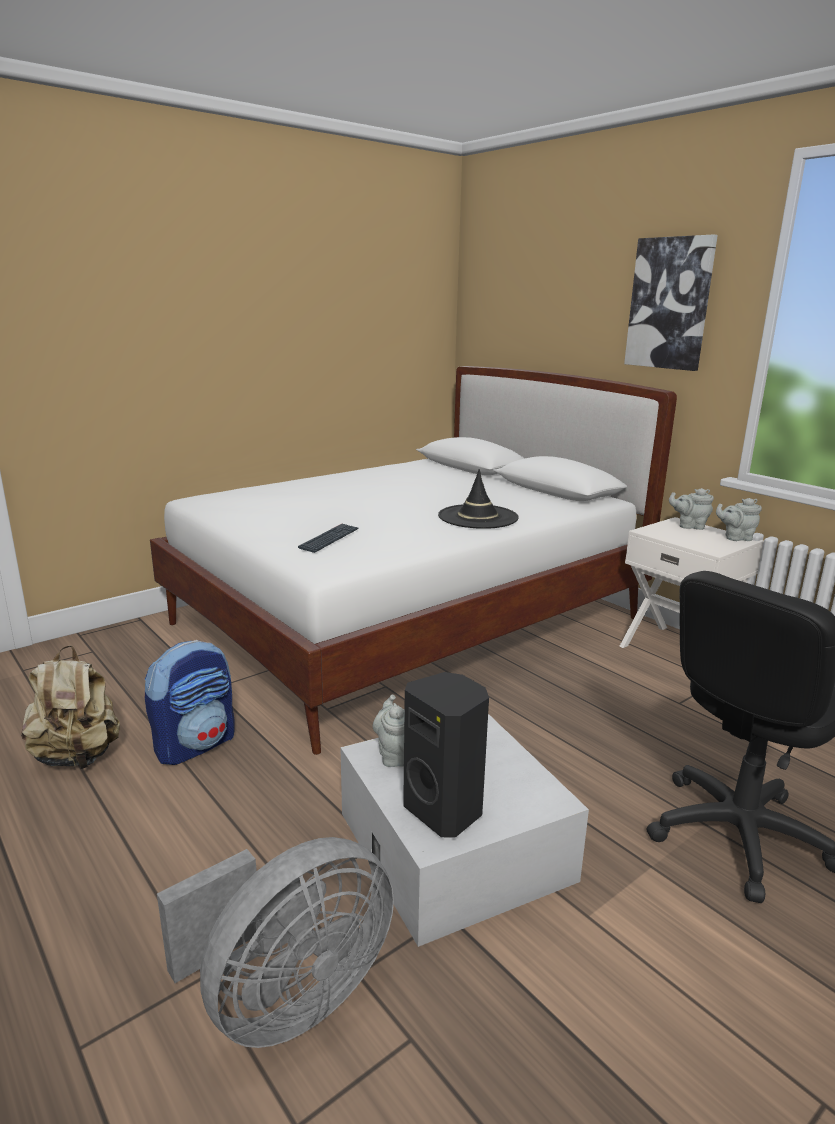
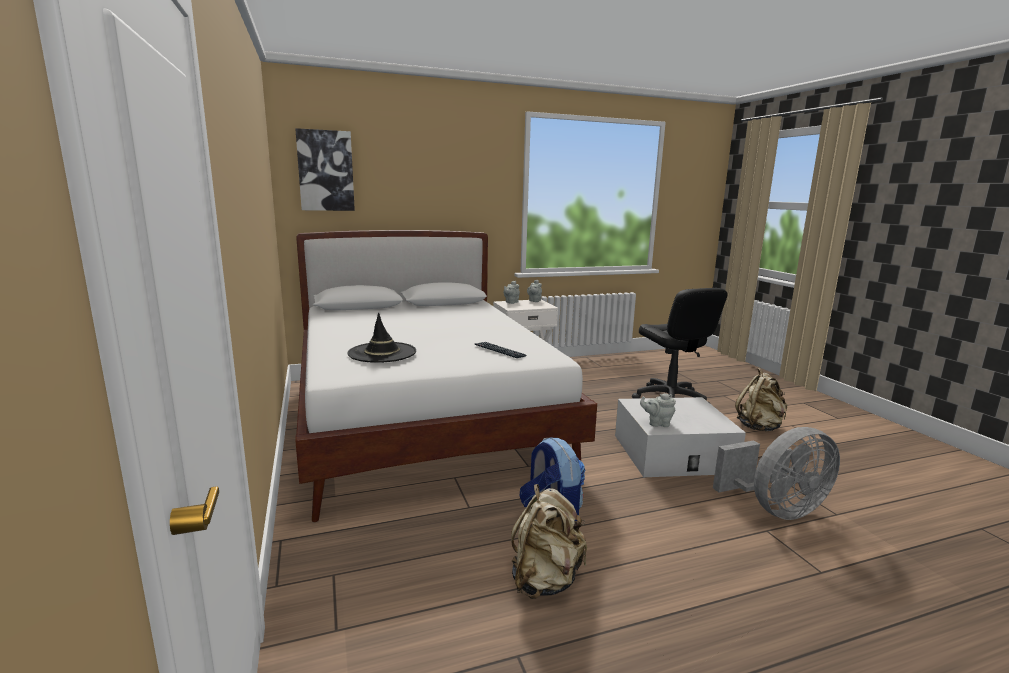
camera: 70 degrees left, 5 degrees down
(286, 1000) = (776, 509): grey fan -> grey fan turned 90 degrees clockwise
(445, 810) = (705, 421): black speaker -> none
(478, 517) = (484, 321): black hat -> black hat (382, 353)
(670, 303) = (470, 184): picture -> picture (325, 171)
(726, 1010) = (759, 427): none -> beige backpack

